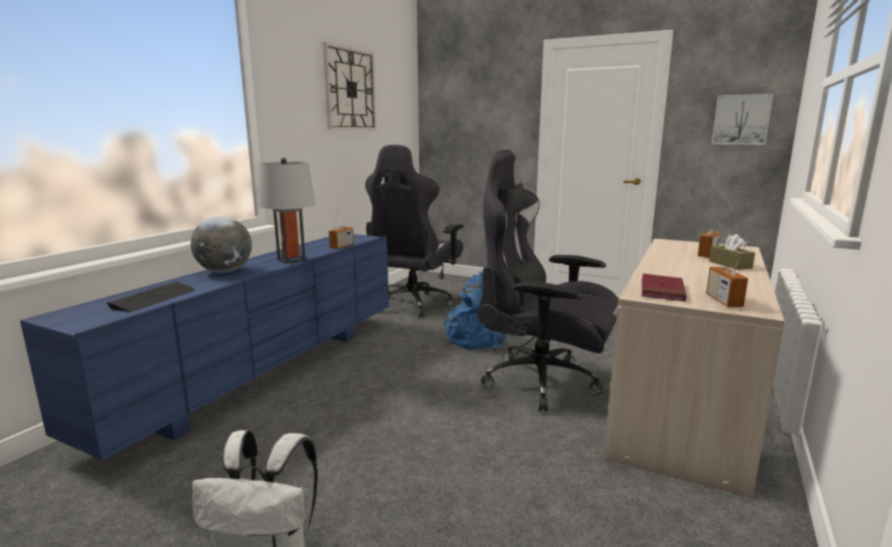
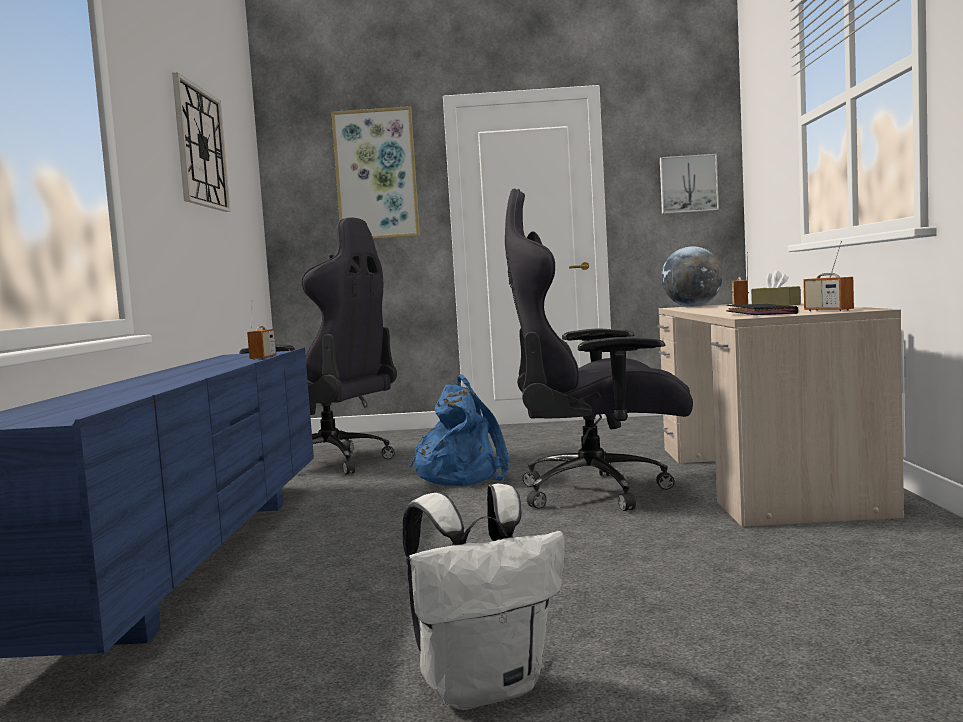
camera: 25 degrees left, 10 degrees down
(154, 298) = (99, 401): keyboard -> none
(224, 271) = (141, 382): globe -> globe (692, 306)
(291, 260) = (219, 368): grey table lamp -> none
(415, 303) = (324, 463): black office chair -> black office chair turned 60 degrees counterclockwise
(491, 100) = (376, 174): none -> picture
(662, 291) = (761, 314): red book -> black book

